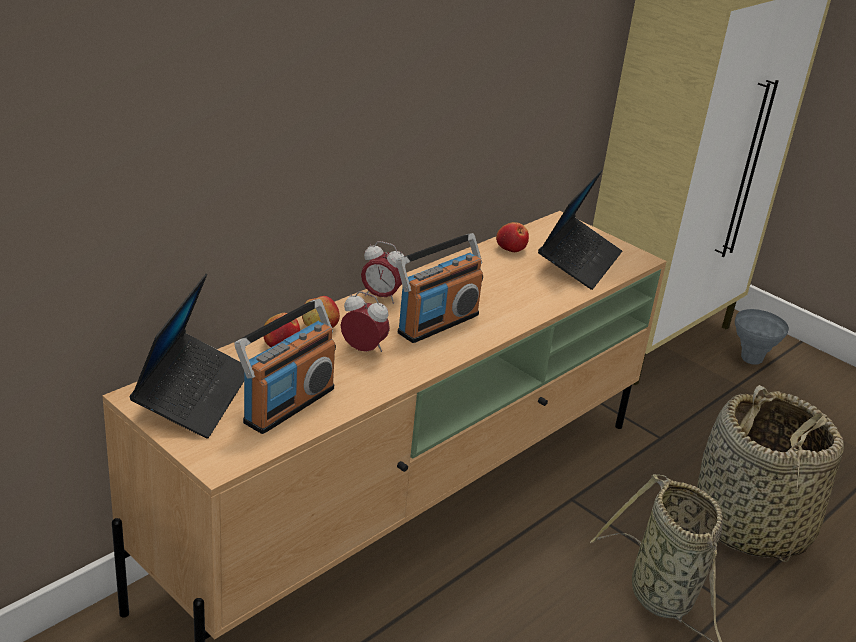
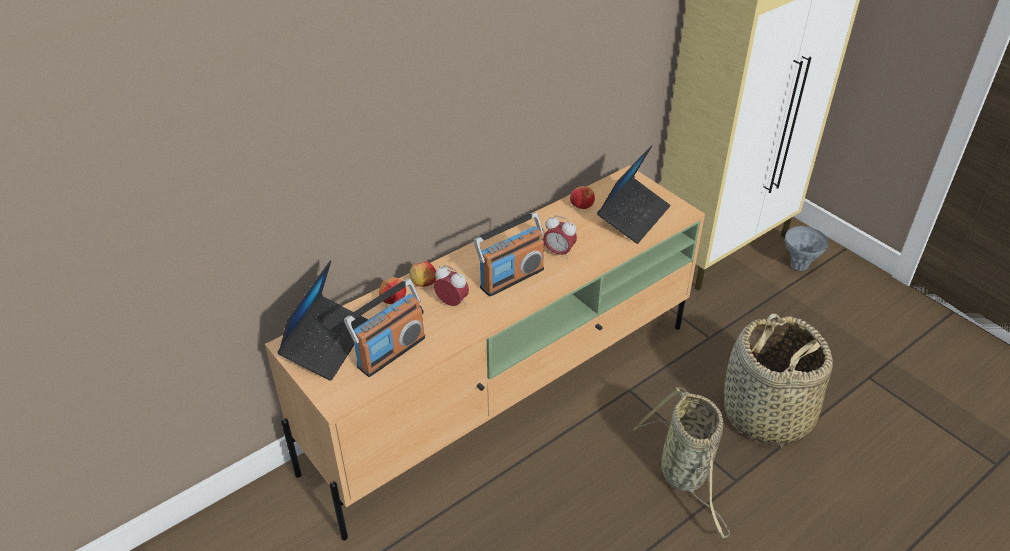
camera: 10 degrees right, 10 degrees up
(381, 296) = (473, 254): alarm clock -> alarm clock (559, 252)

